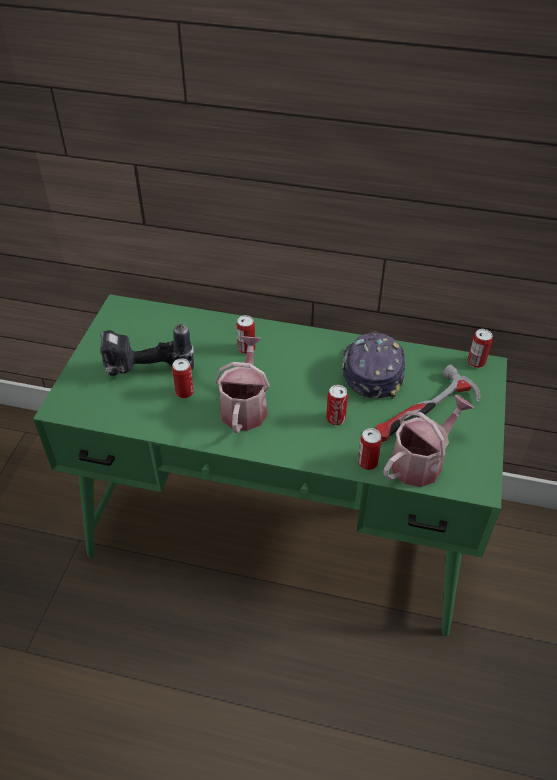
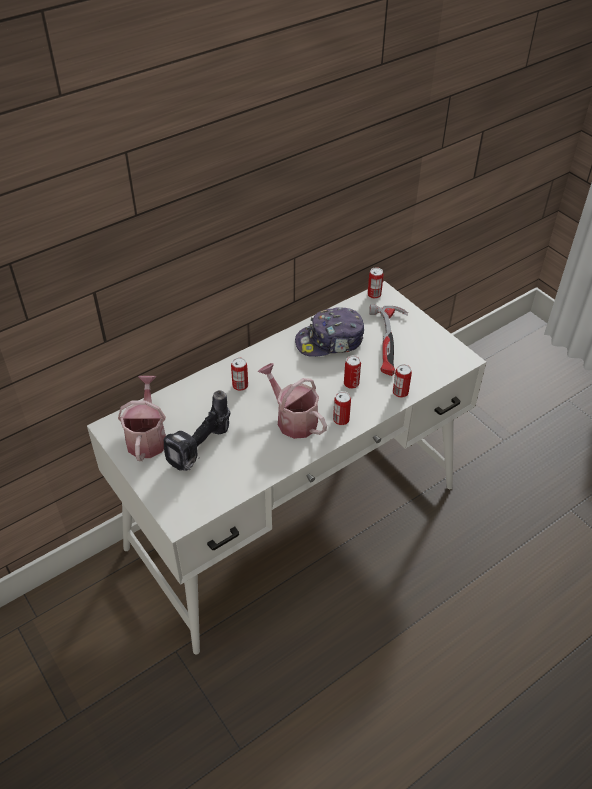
camera: 50 degrees left, 0 degrees up
(184, 392) = (245, 442): can -> can (341, 420)
(279, 527) = (294, 516): green desk -> white desk
(372, 371) = (330, 341): cap -> cap turned 60 degrees counterclockwise
(421, 461) = (423, 369): watering can -> watering can (147, 437)

